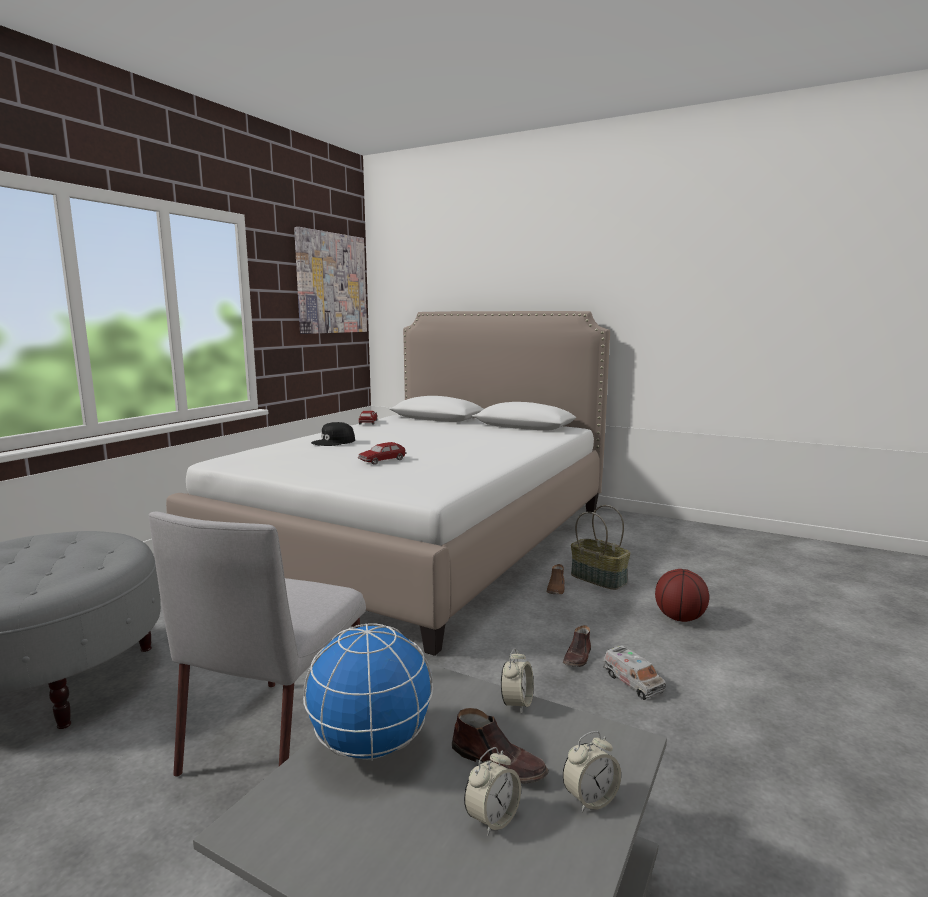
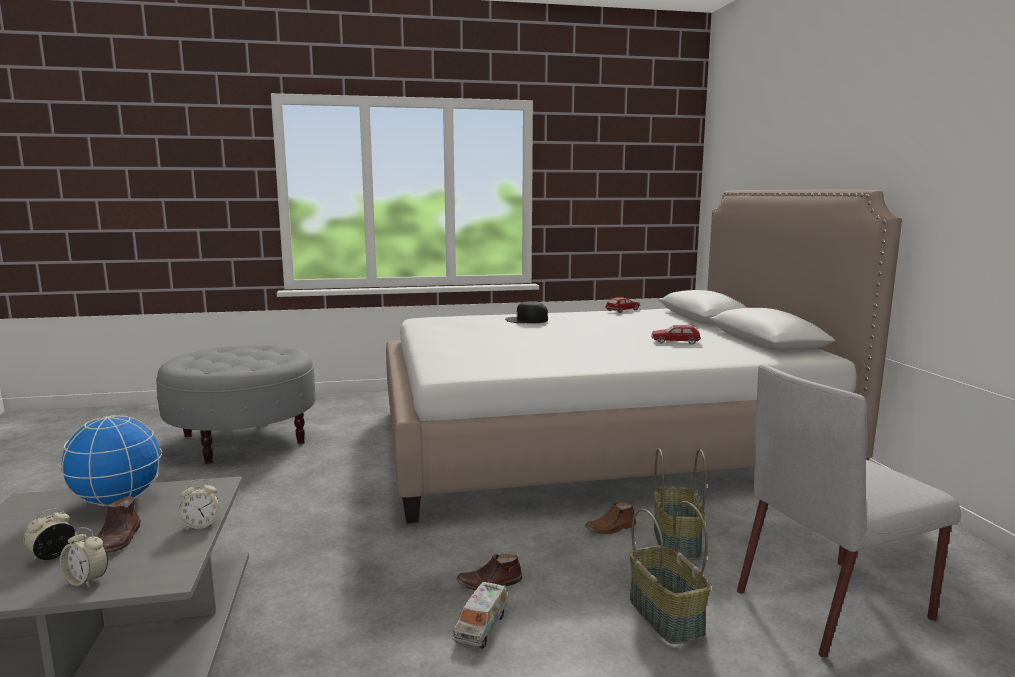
camera: 50 degrees right, 0 degrees up
(277, 734) = (250, 515): grey chair -> grey chair (835, 604)
(331, 283) = (643, 160): picture -> none
(382, 460) = (509, 341): toy car -> toy car (675, 342)
(492, 818) = (53, 556): alarm clock -> alarm clock turned 120 degrees clockwise
(680, 618) = (667, 616): basketball -> basket

